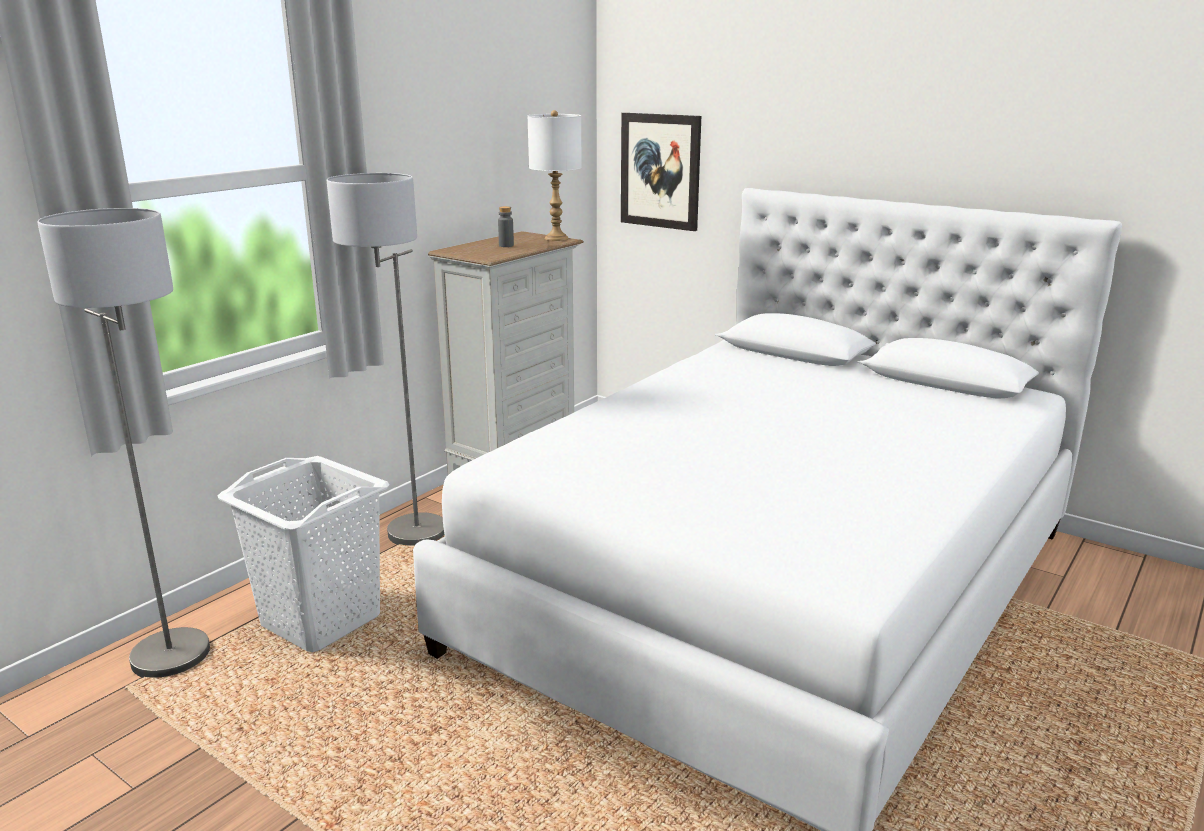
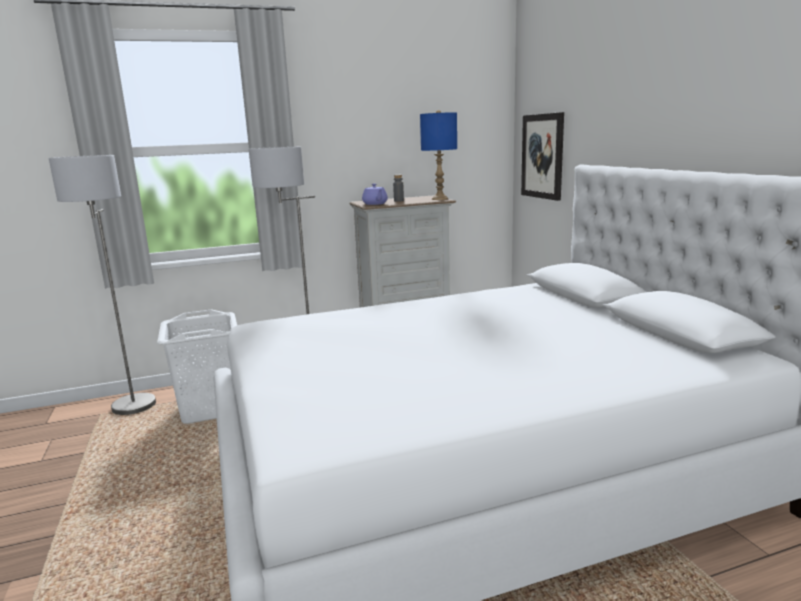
camera: 35 degrees right, 5 degrees down
(490, 254) = (375, 204): none -> purple teapot
(556, 238) = (440, 199): white table lamp -> blue table lamp

